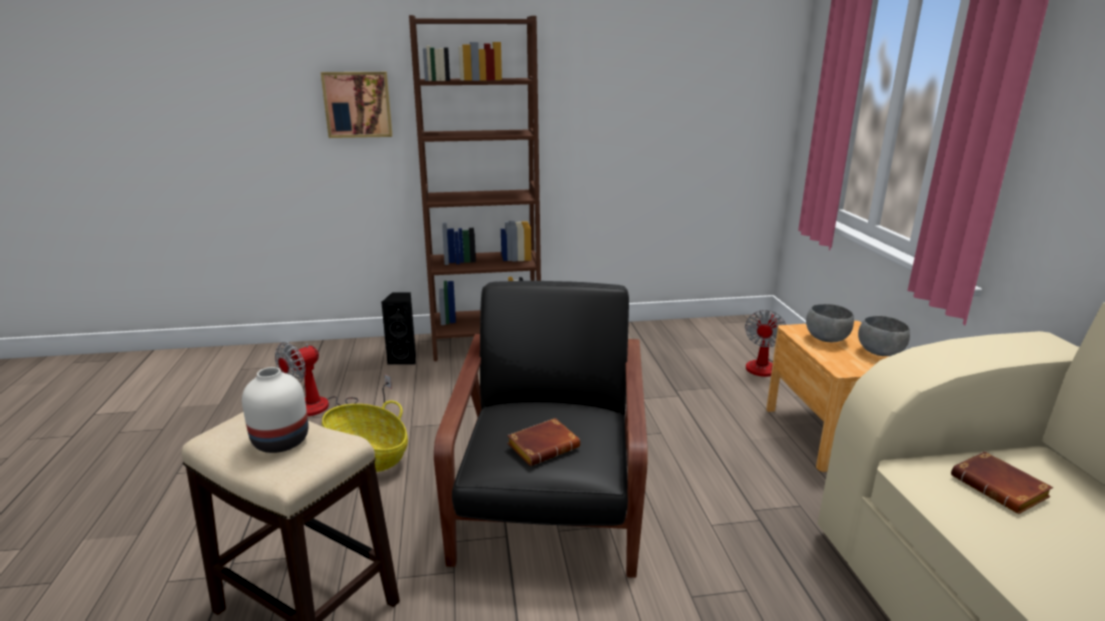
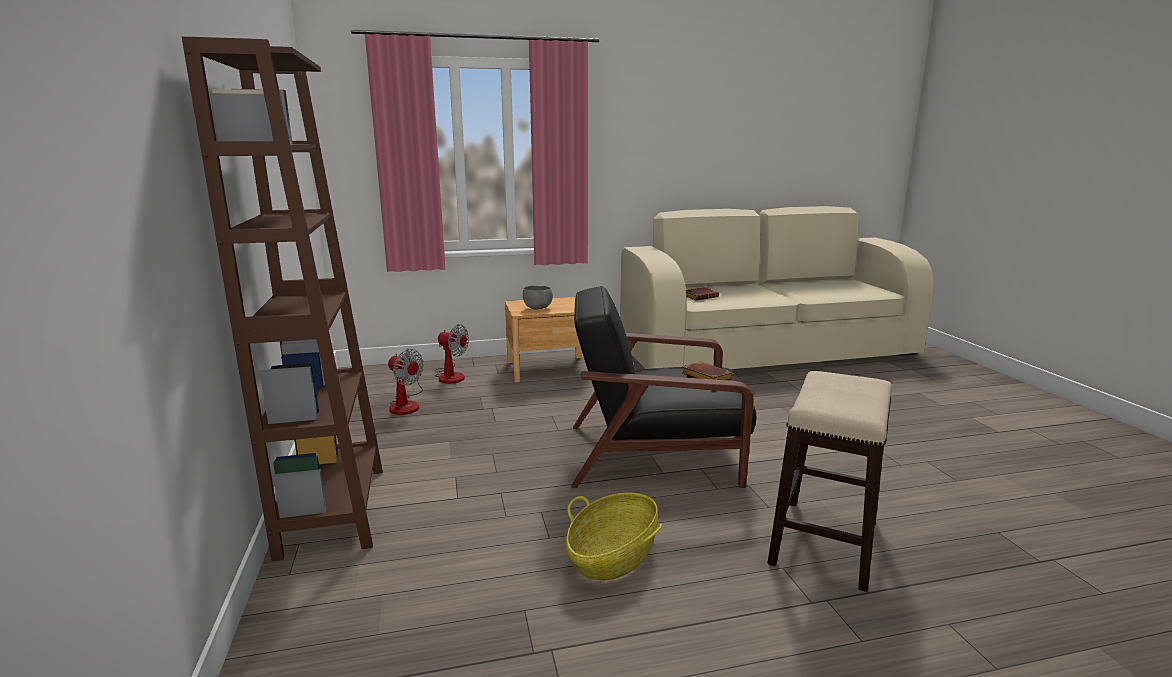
camera: 95 degrees left, 5 degrees down
(280, 440) = (840, 393): white vase -> none
(324, 407) = (500, 624): fan -> fan (406, 404)
(358, 104) = (157, 197): picture -> none
(404, 359) = (354, 576): black speaker -> none
(879, 352) = (557, 301): grey bowl -> none

